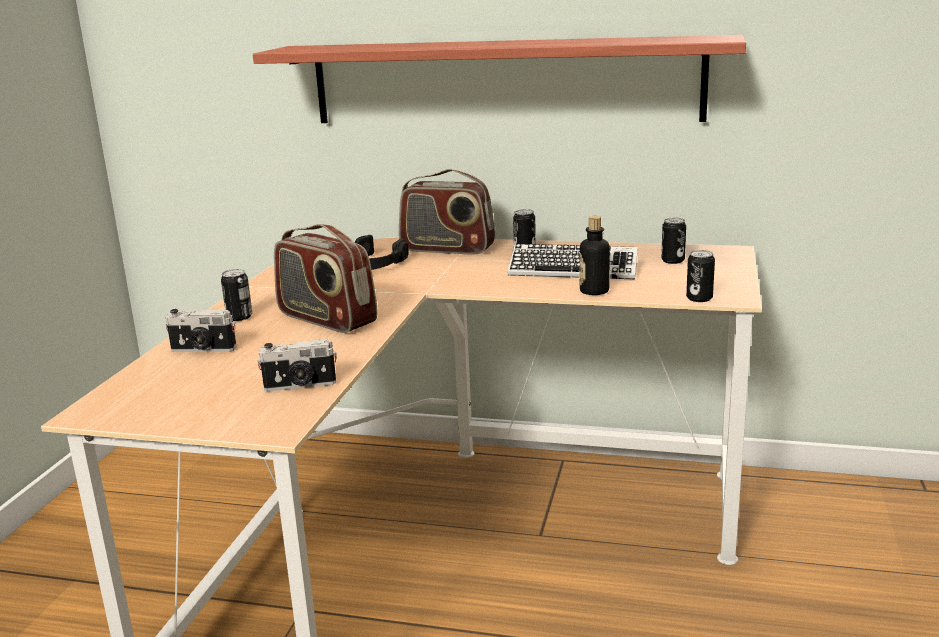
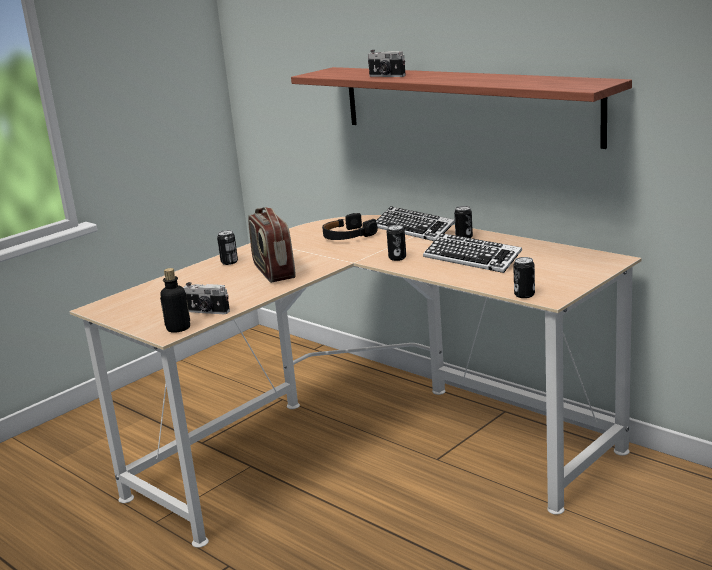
camera: 30 degrees right, 0 degrees up
(203, 350) = (186, 280): camera -> camera (386, 76)
(447, 249) = (413, 230): radio -> keyboard
(594, 291) = (461, 278): bottle -> bottle (178, 328)
(673, 260) = (555, 262): can -> can (397, 258)

